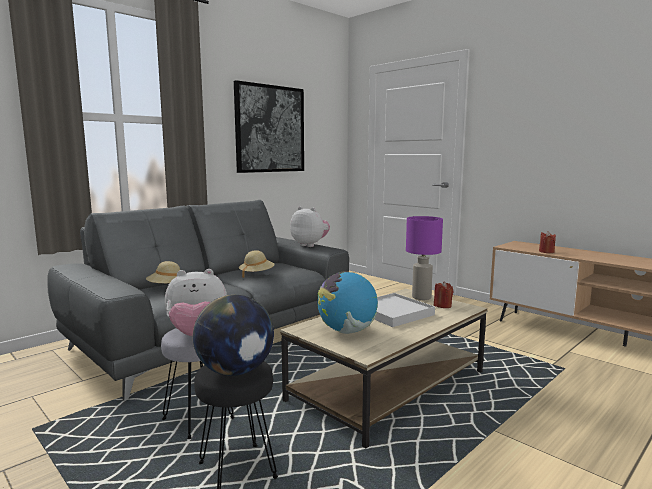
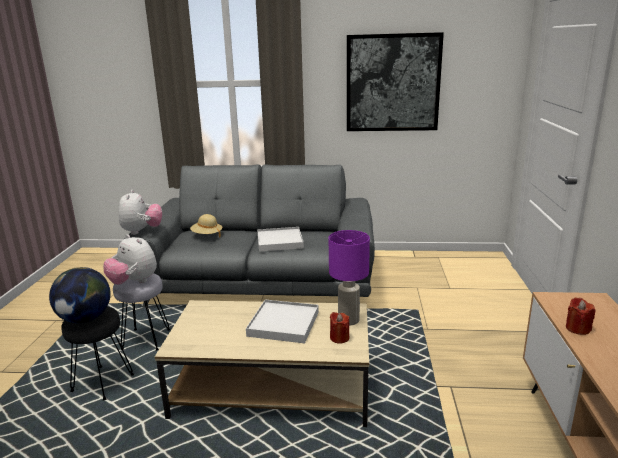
camera: 50 degrees right, 10 degrees up
(256, 274) = (279, 241): beige hat -> white tray
(310, 245) = (356, 223): plush toy -> plush toy (142, 231)
(346, 331) = (213, 323): globe -> none

